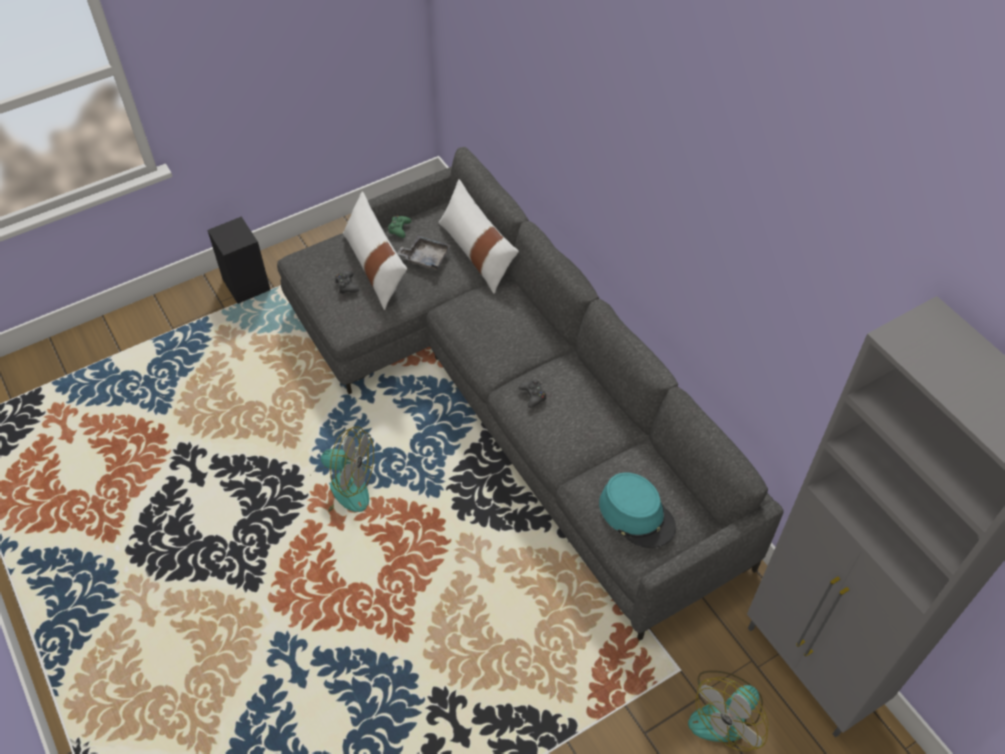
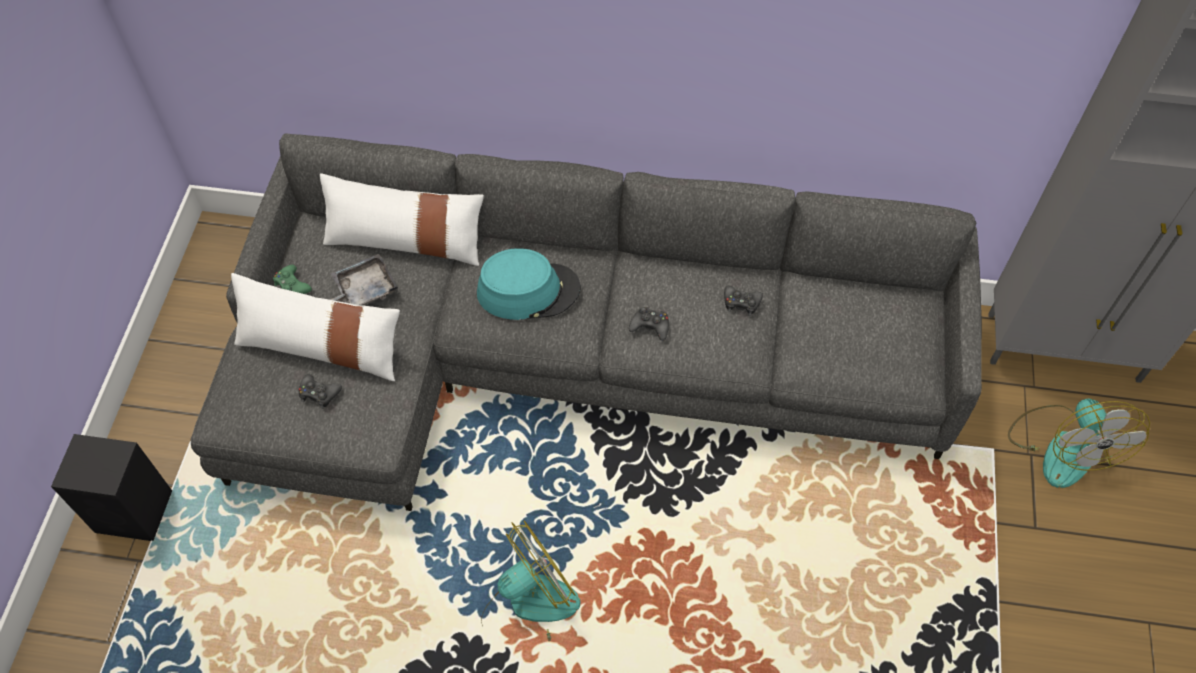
camera: 50 degrees left, 5 degrees up
(596, 428) = (741, 303): none -> black game controller
(637, 515) = (871, 344): turquoise hat -> turquoise hat (528, 290)

